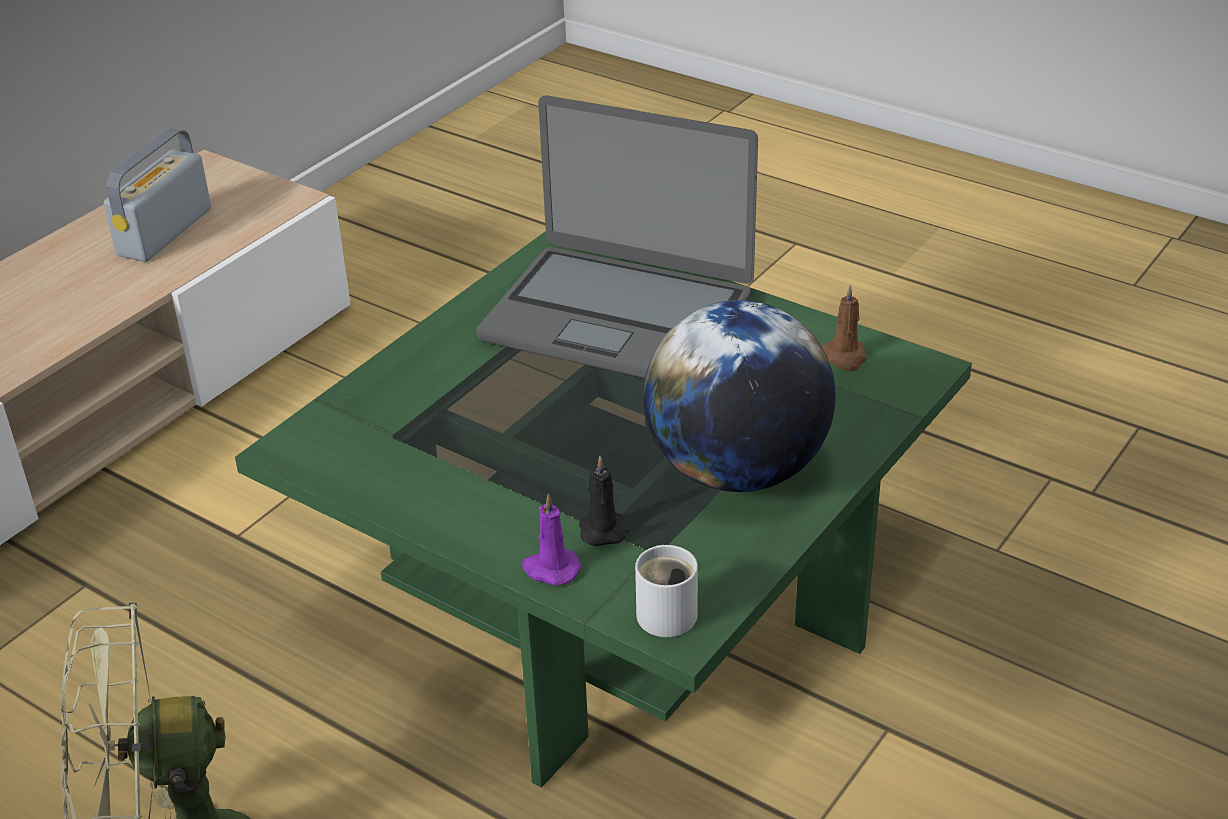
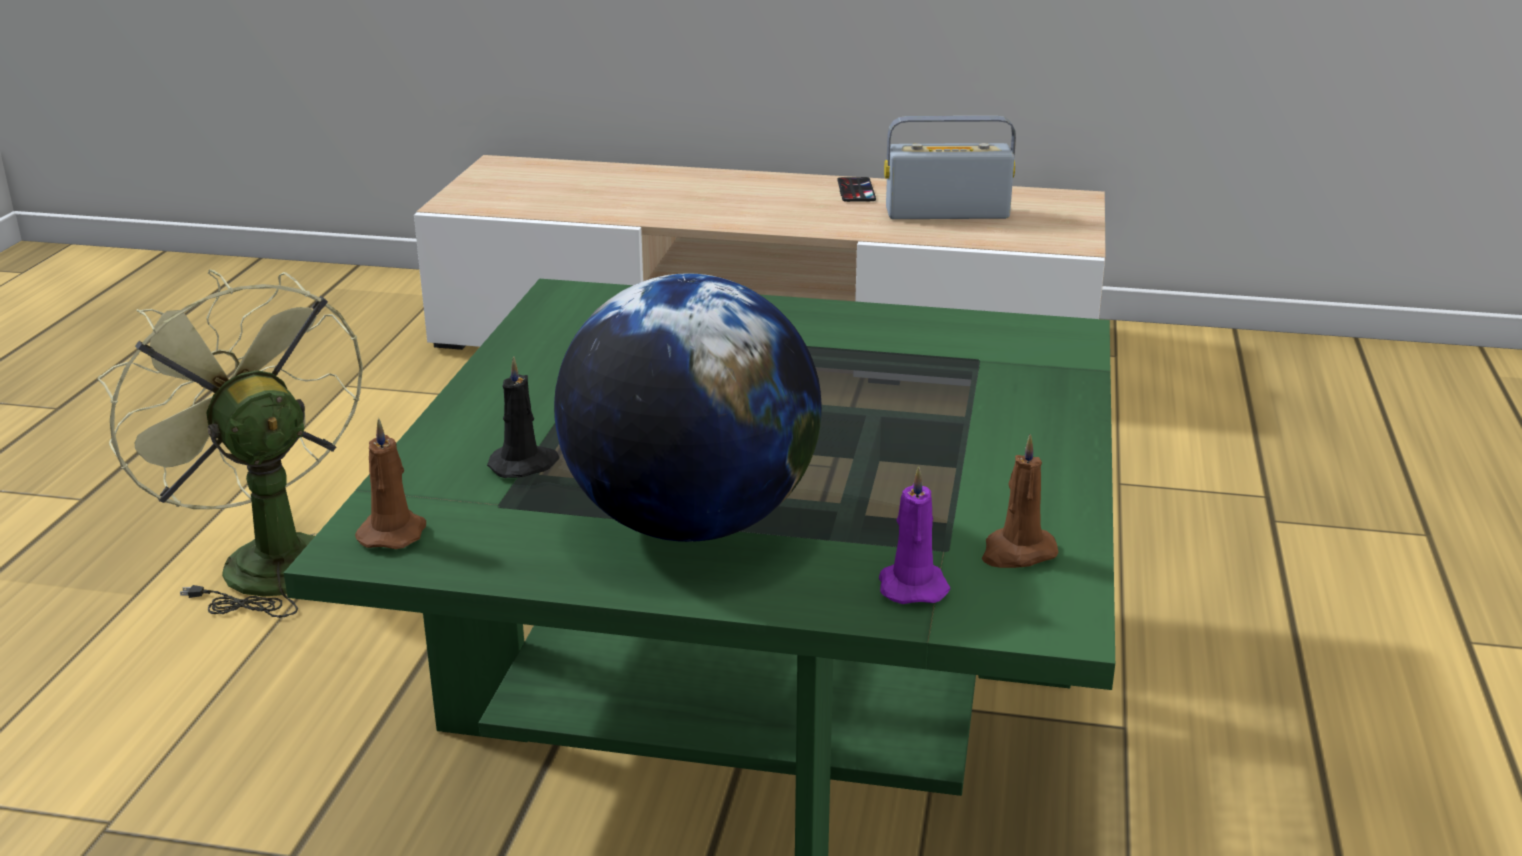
camera: 65 degrees right, 10 degrees down
(57, 259) = (856, 190): none -> phone
(550, 569) = (439, 452): purple candle -> purple candle (911, 585)
(618, 316) = (948, 390): laptop -> none
(668, 611) = (393, 532): white mug -> brown candle

